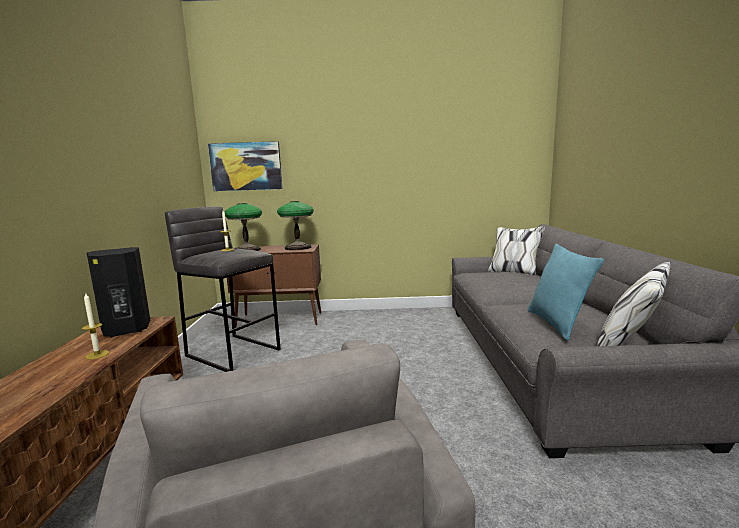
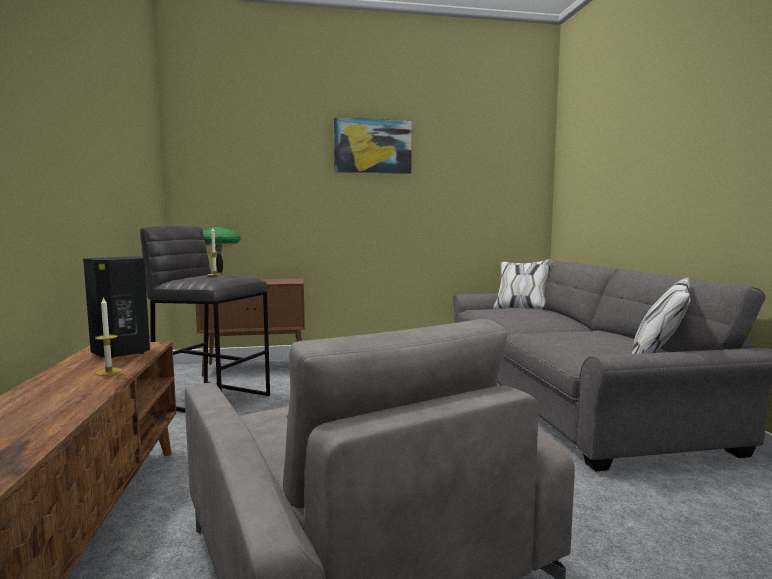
camera: 10 degrees left, 5 degrees down
(246, 166) = (220, 185): picture -> picture (372, 146)
(298, 247) = (281, 280): table lamp -> none
(556, 324) = (586, 344): turquoise pillow -> none

